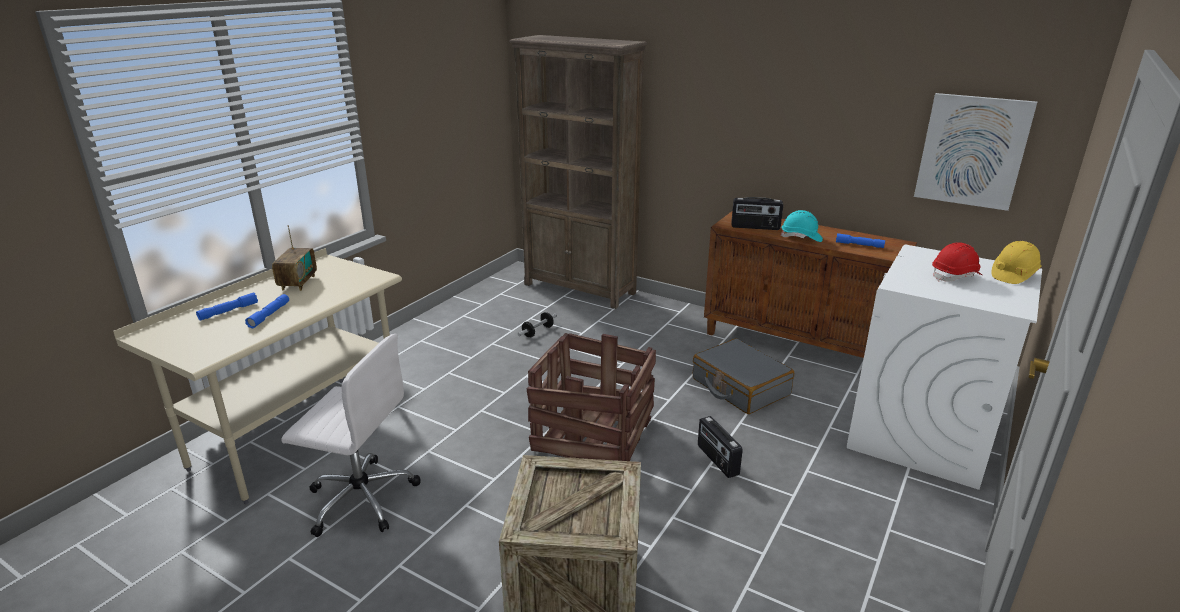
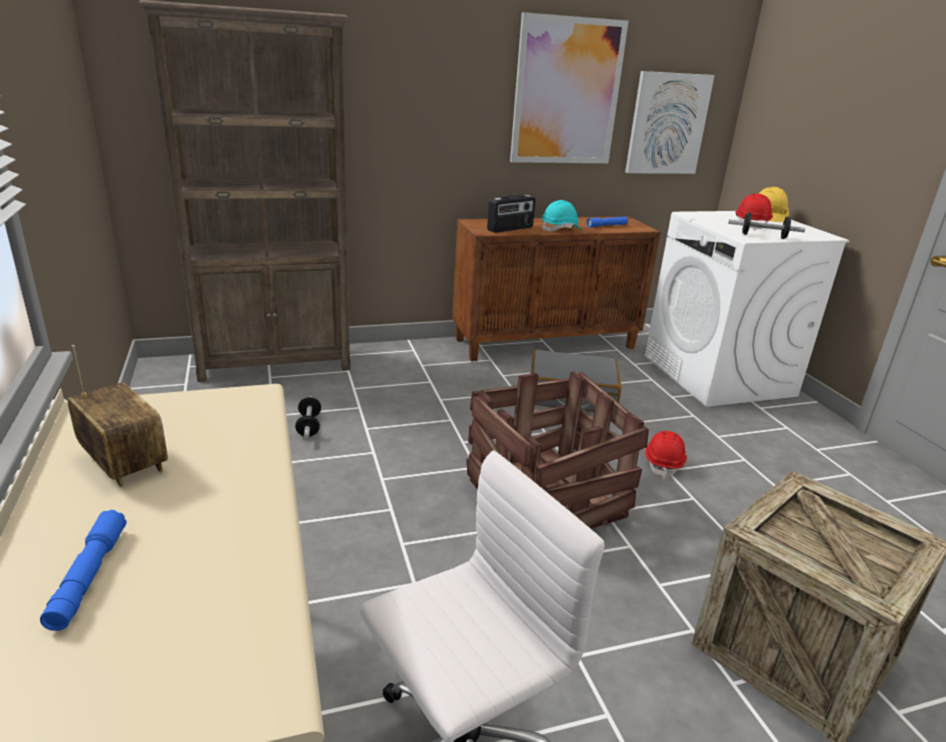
camera: 50 degrees left, 0 degrees up
(269, 315) = (204, 535): blue flashlight -> none
(717, 460) = (663, 463): radio -> red hard hat
(847, 109) = (567, 92): none -> picture
(924, 288) = (763, 236): none -> dumbbell

